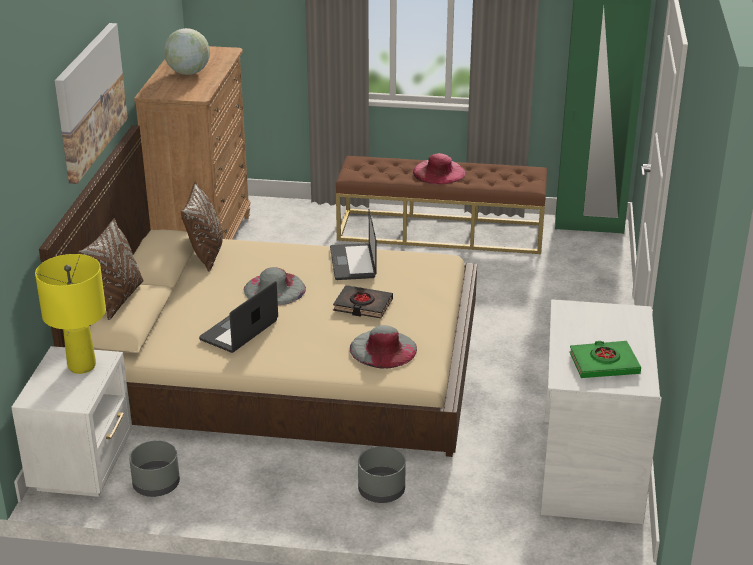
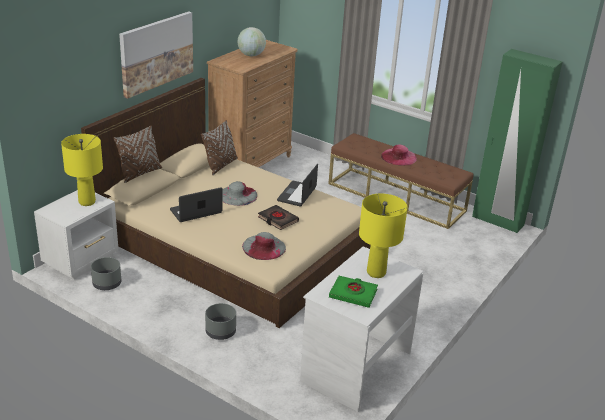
camera: 25 degrees right, 0 degrees up
(601, 327) = (375, 272): none -> yellow table lamp

